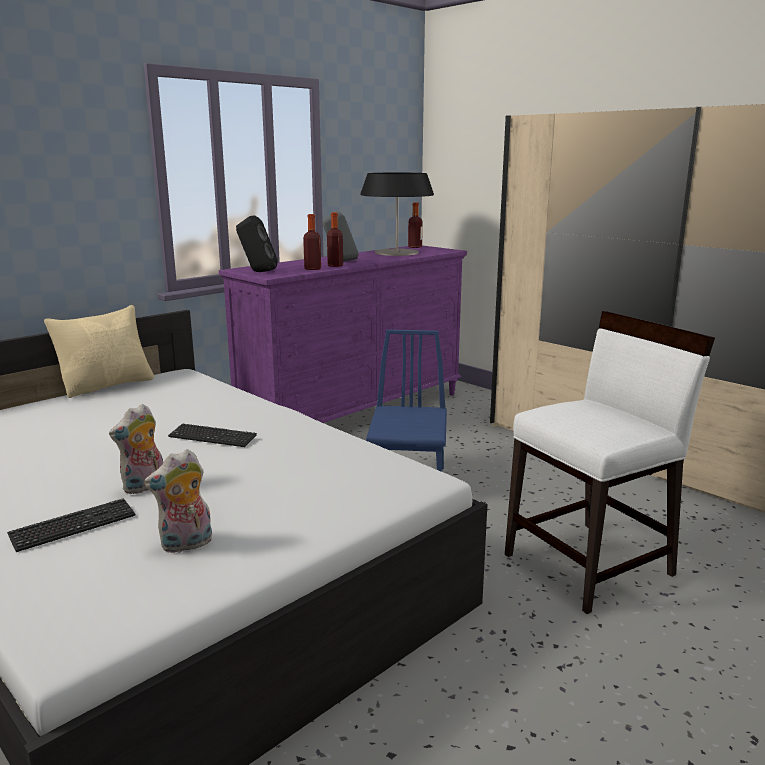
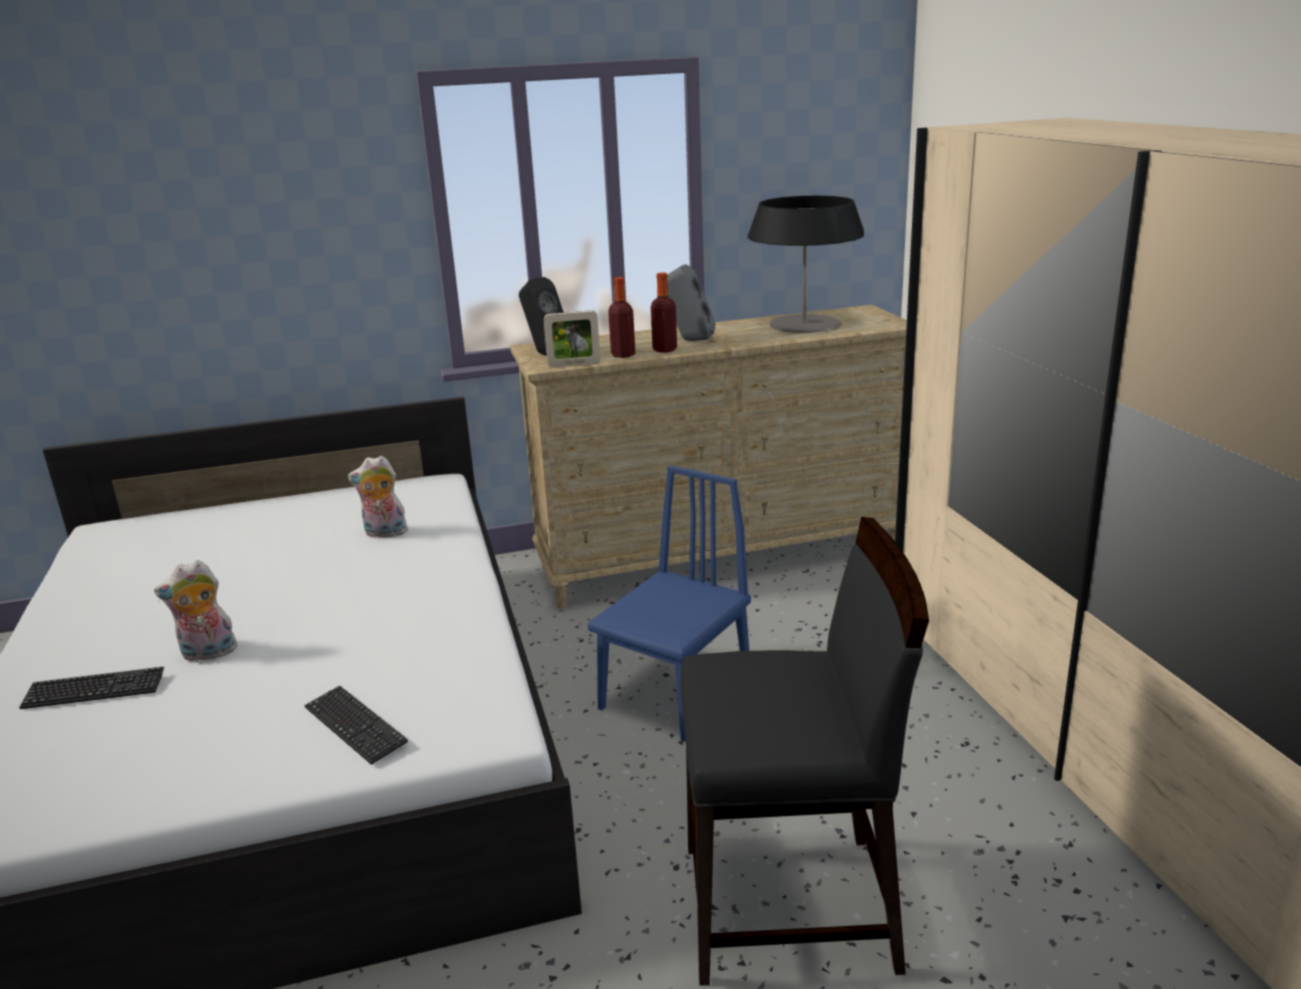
camera: 30 degrees right, 5 degrees up
(107, 386) = (345, 488): beige pillow -> none
(186, 545) = (150, 748): plush toy -> plush toy (384, 533)
(212, 437) = (350, 595): keyboard -> keyboard (355, 726)
(289, 274) = (574, 364): none -> picture frame
(356, 414) = (721, 558): purple dresser -> beige dresser
(415, 247) = (856, 311): bottle -> none
(590, 564) = (791, 907): white chair -> black chair

